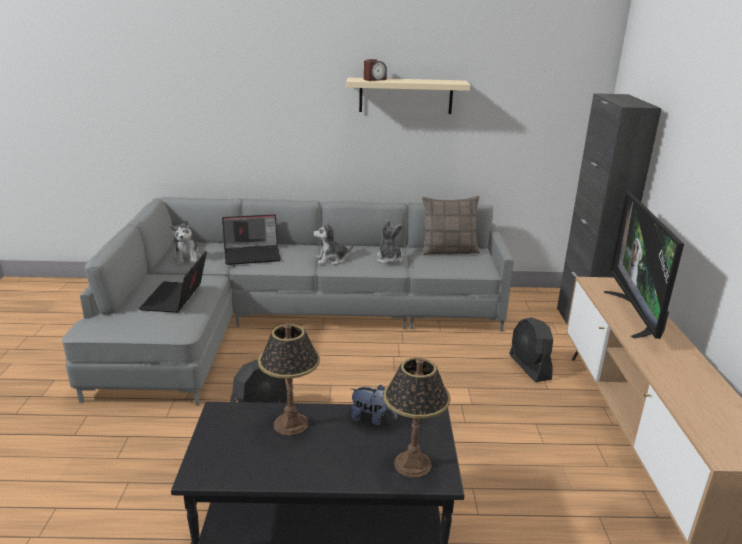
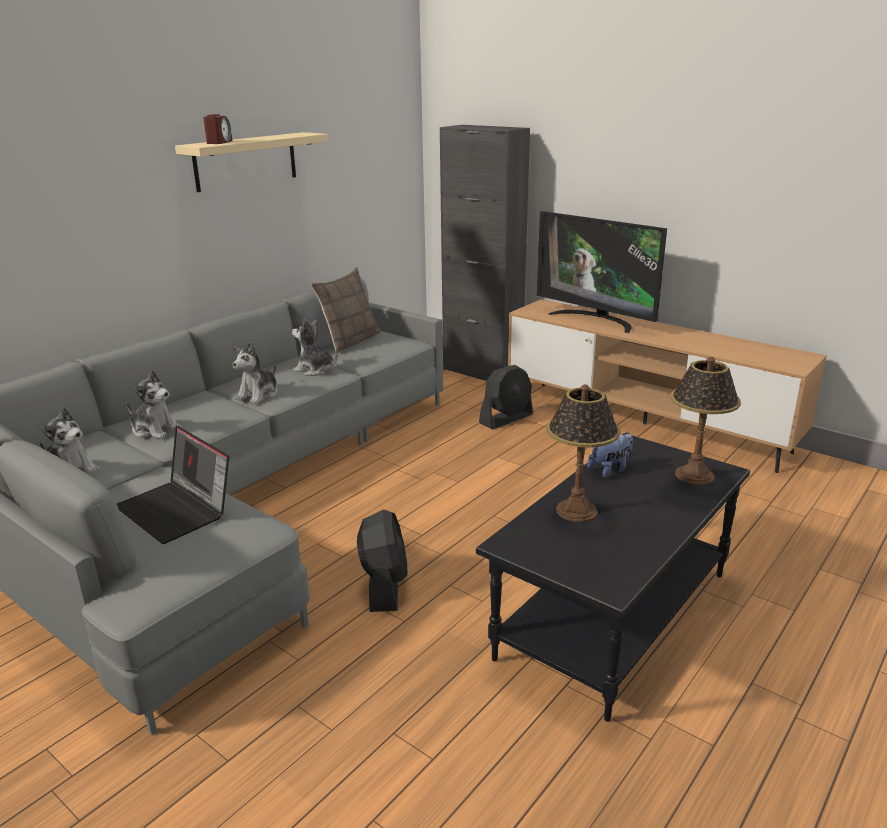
camera: 50 degrees left, 0 degrees up
(253, 254) = (155, 429): laptop -> plush toy
(529, 367) = (506, 419): black fan -> black fan turned 60 degrees counterclockwise

